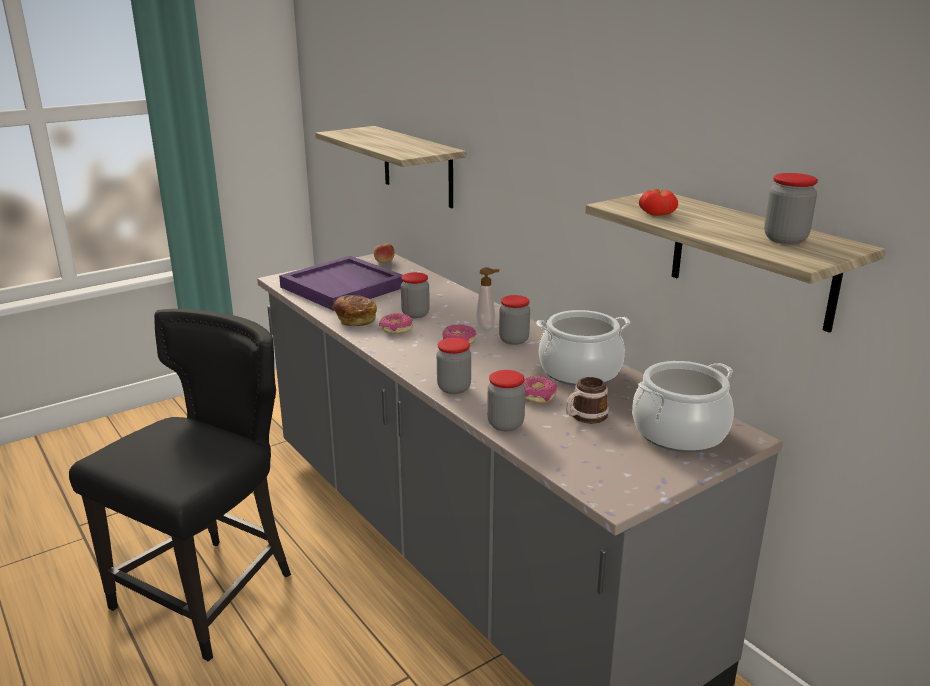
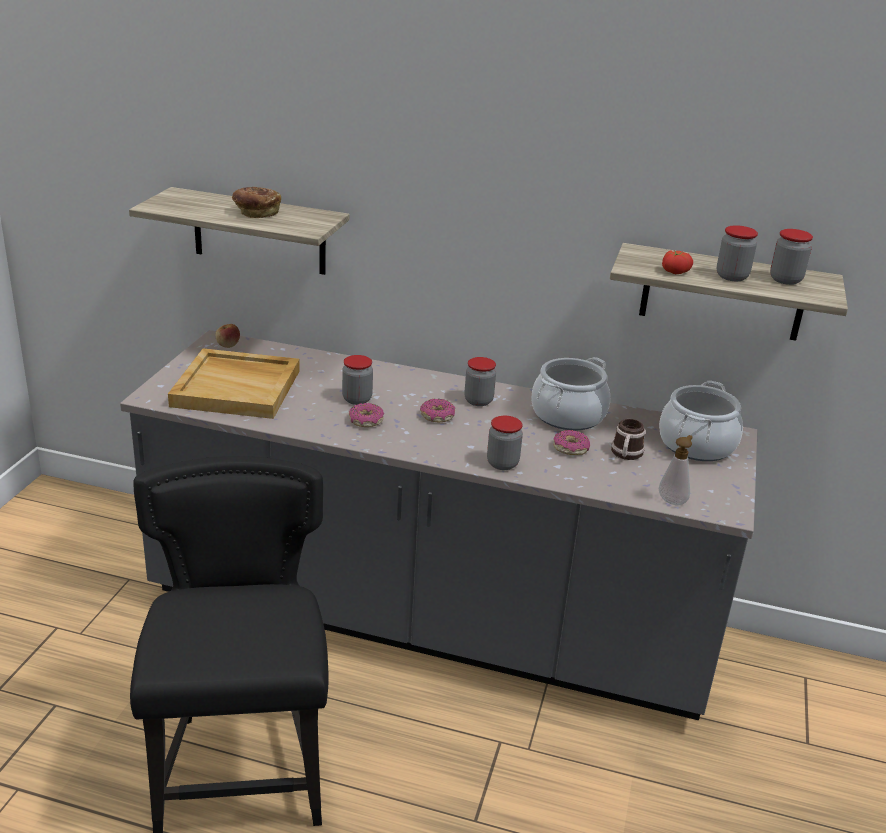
camera: 40 degrees left, 5 degrees up
(344, 287) = (238, 388): purple tray -> beige tray
(354, 319) = (311, 422): bread -> bread (256, 212)
(487, 326) = (437, 393): soap dispenser -> soap dispenser (673, 500)
(505, 424) = (585, 482): jar -> jar (732, 276)

